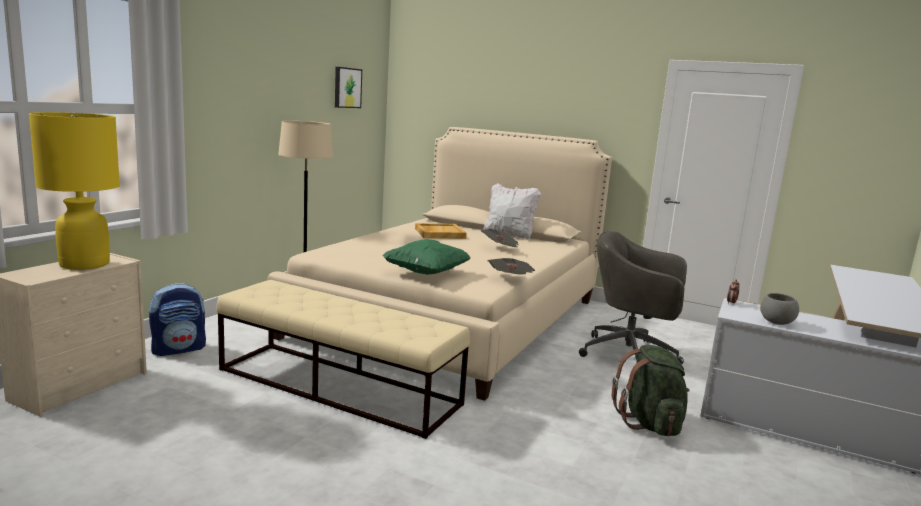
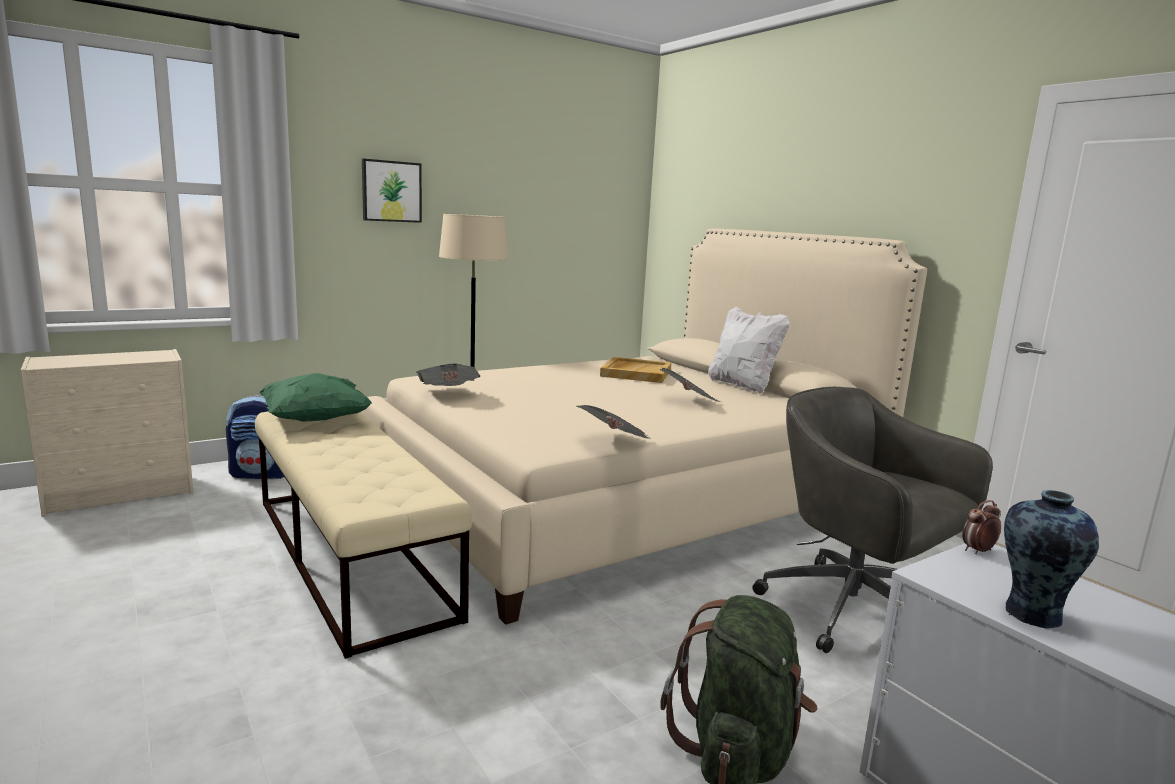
camera: 30 degrees right, 0 degrees up
(85, 264) = (124, 357): yellow table lamp -> none
(347, 87) = (575, 178): picture -> picture (391, 191)
(360, 262) = (448, 393): none -> newspaper
(425, 273) = (506, 417): green pillow -> green pillow (315, 420)
(775, 322) = (1031, 614): grey bowl -> vase

